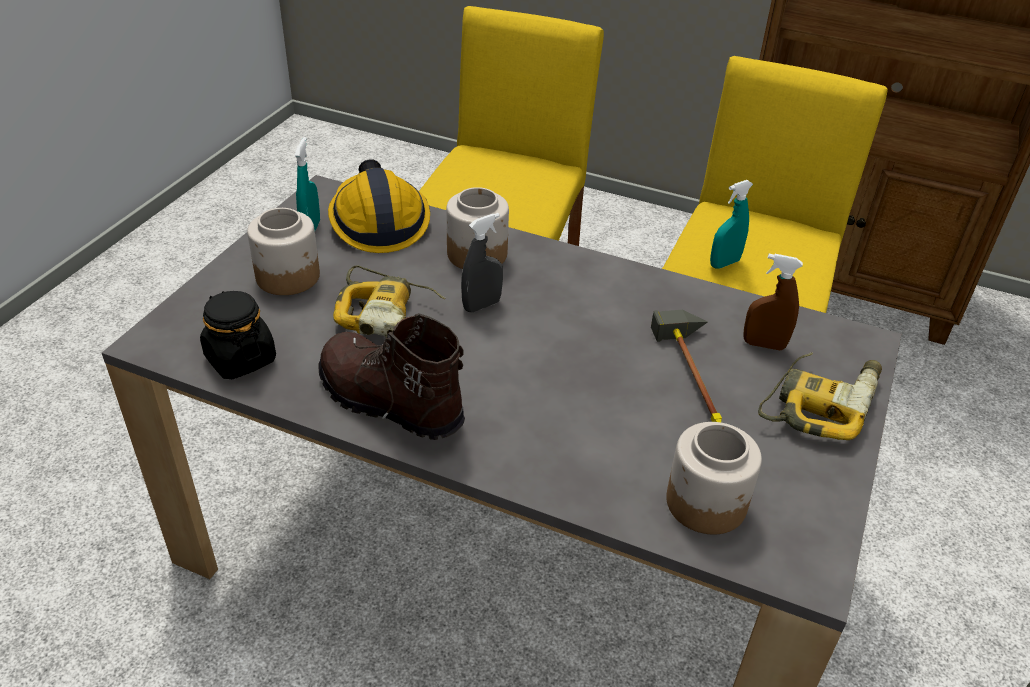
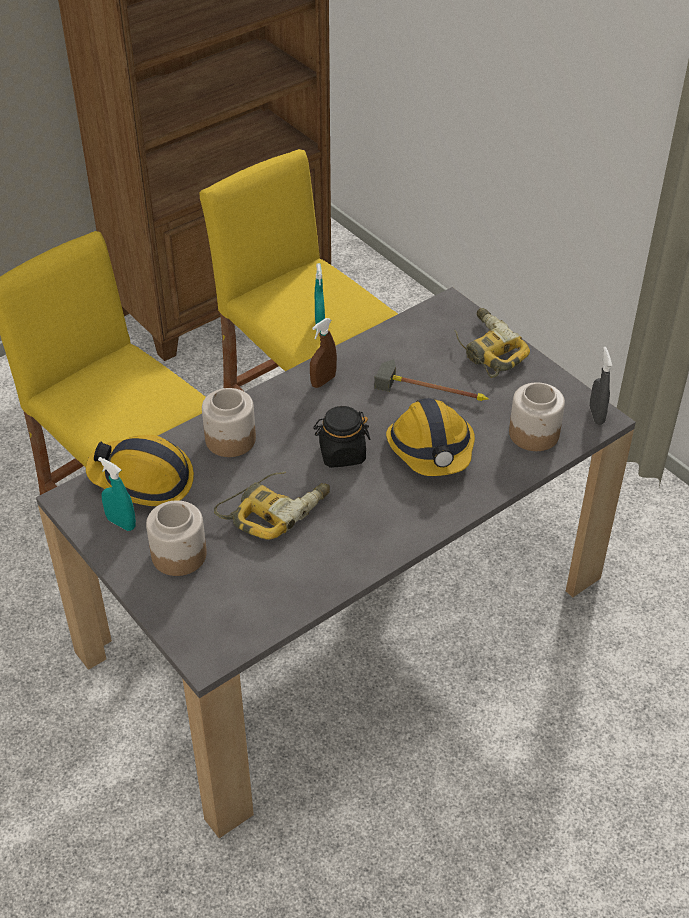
camera: 60 degrees left, 5 degrees up
(240, 359) = (264, 608): black jar -> black jar (342, 454)
(388, 403) = (364, 542): brown boot -> none
(482, 305) = (293, 459): grey spray bottle -> grey spray bottle (596, 415)
(589, 409) = (431, 449): none -> hard hat
(764, 345) = (424, 347): brown spray bottle -> brown spray bottle (323, 381)

